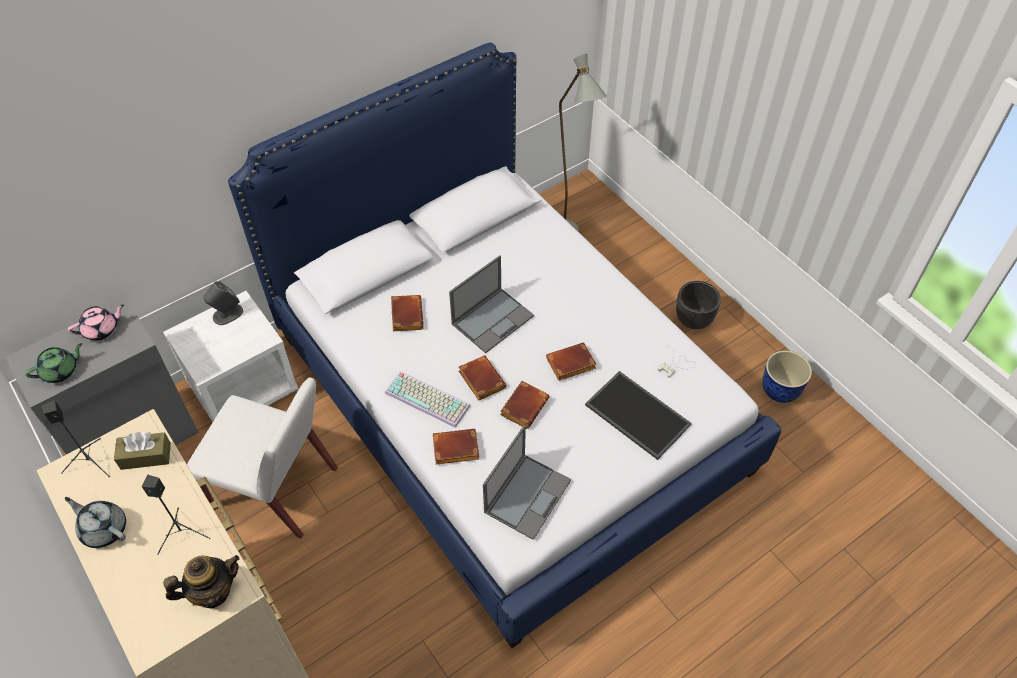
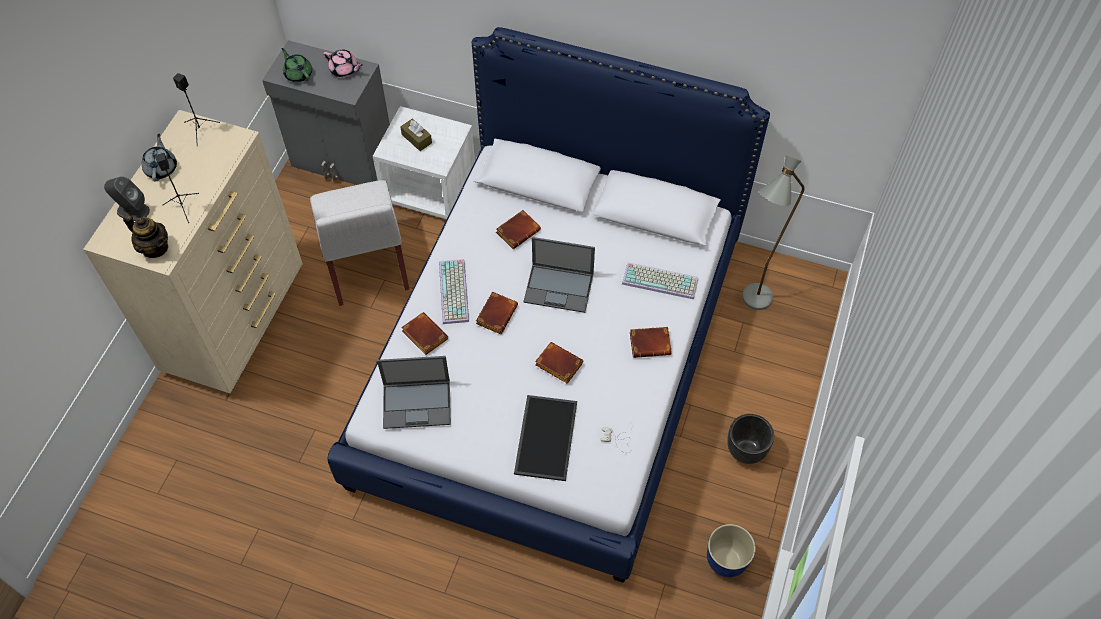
camera: 55 degrees right, 5 degrees up
(61, 371) = (298, 74): green teapot -> green teapot turned 150 degrees counterclockwise
(145, 456) = (222, 152): brown tissue box -> brown tissue box (416, 139)
(227, 314) = (442, 129): grey speaker -> grey speaker (132, 210)
(524, 406) = (493, 355): brown book -> brown book (651, 343)
(544, 249) = (661, 280): none -> keyboard

